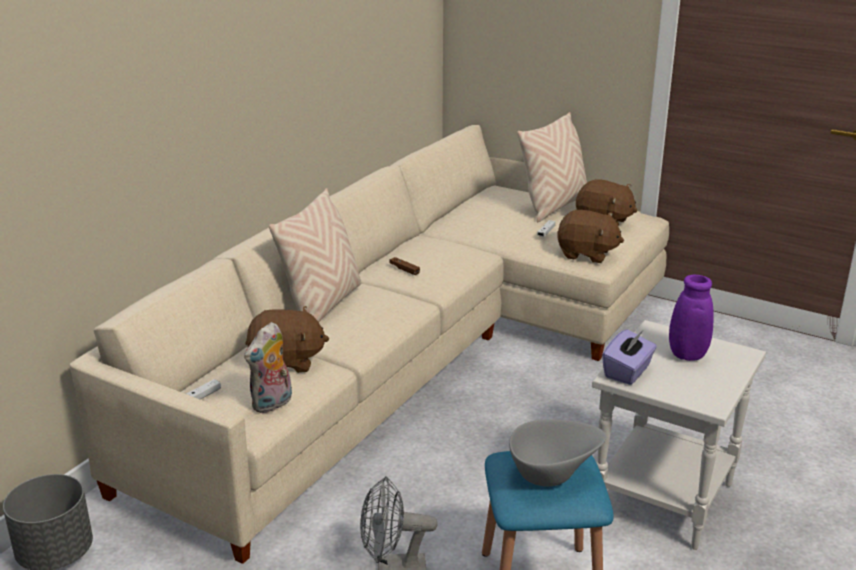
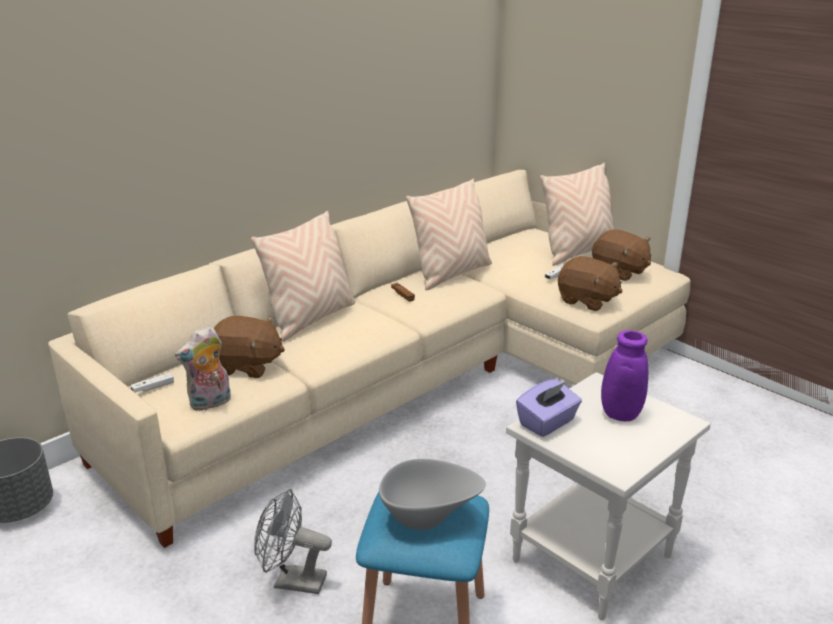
camera: 15 degrees right, 0 degrees up
(440, 242) = (451, 274): none -> beige pillow

